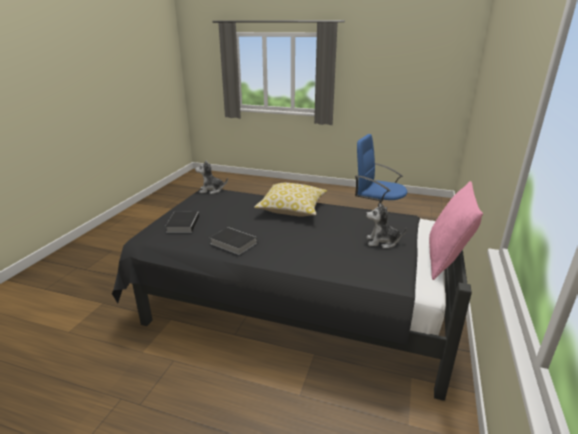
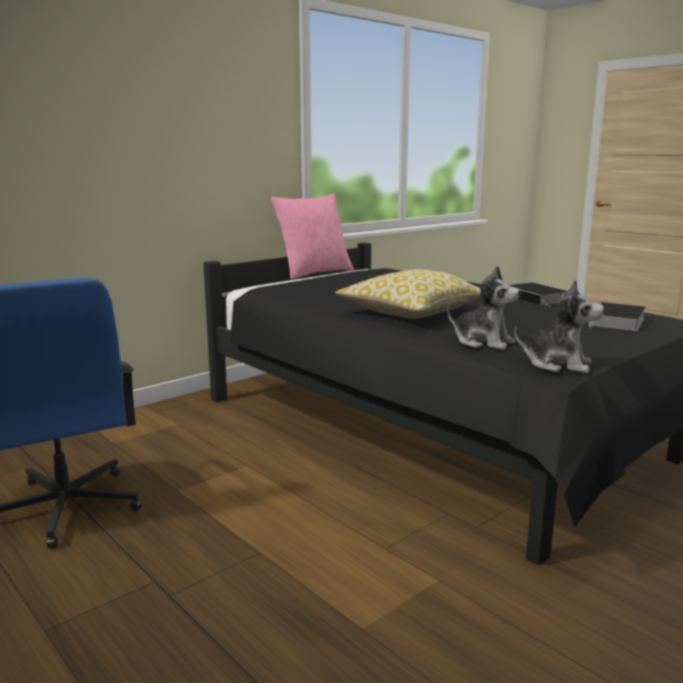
camera: 150 degrees left, 10 degrees down
(382, 242) = (351, 280): plush toy -> plush toy (483, 342)

